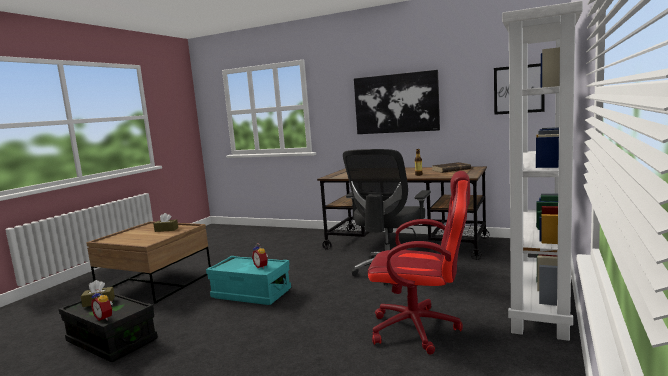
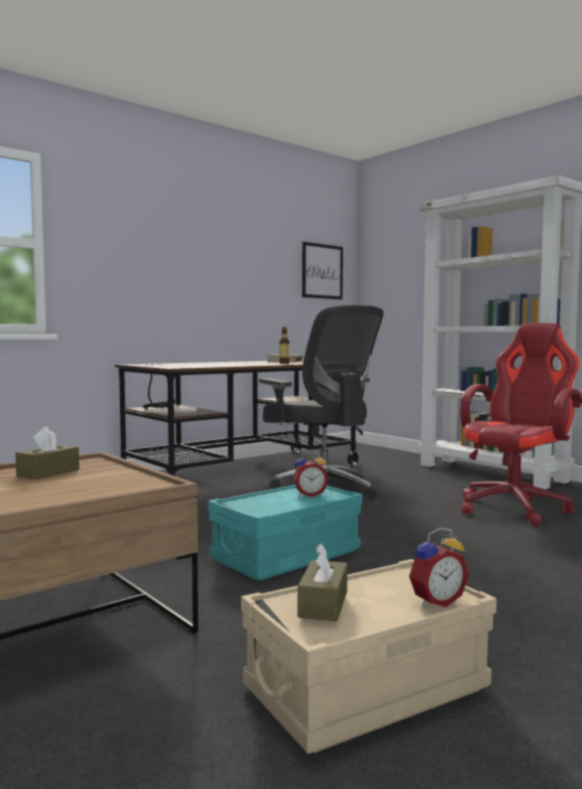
camera: 65 degrees left, 5 degrees down
(111, 341) = (367, 689): black storage box -> beige storage box
(396, 103) = (196, 265): picture -> none

